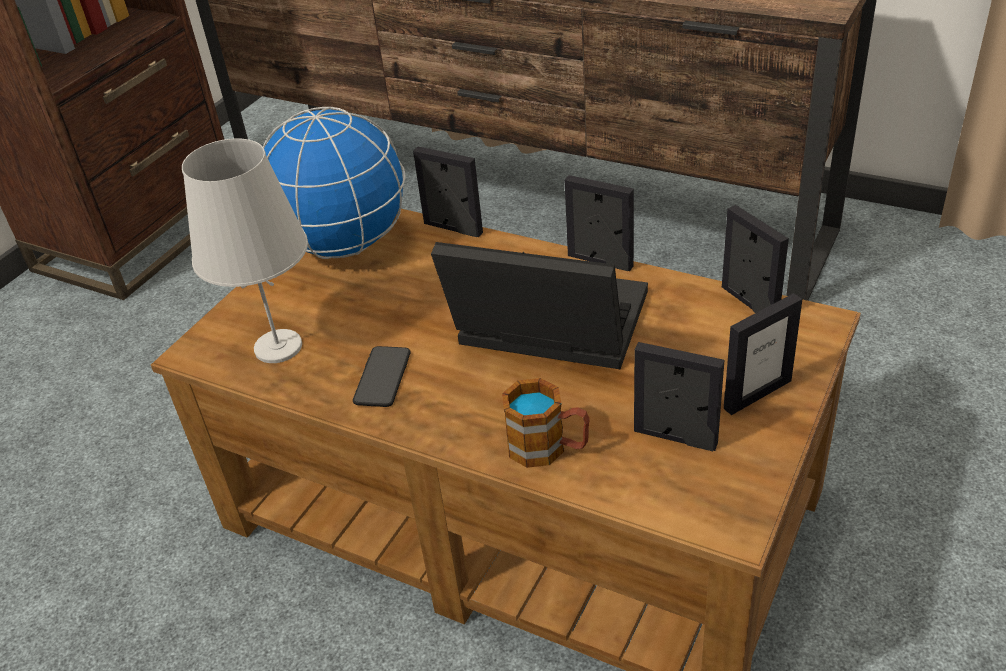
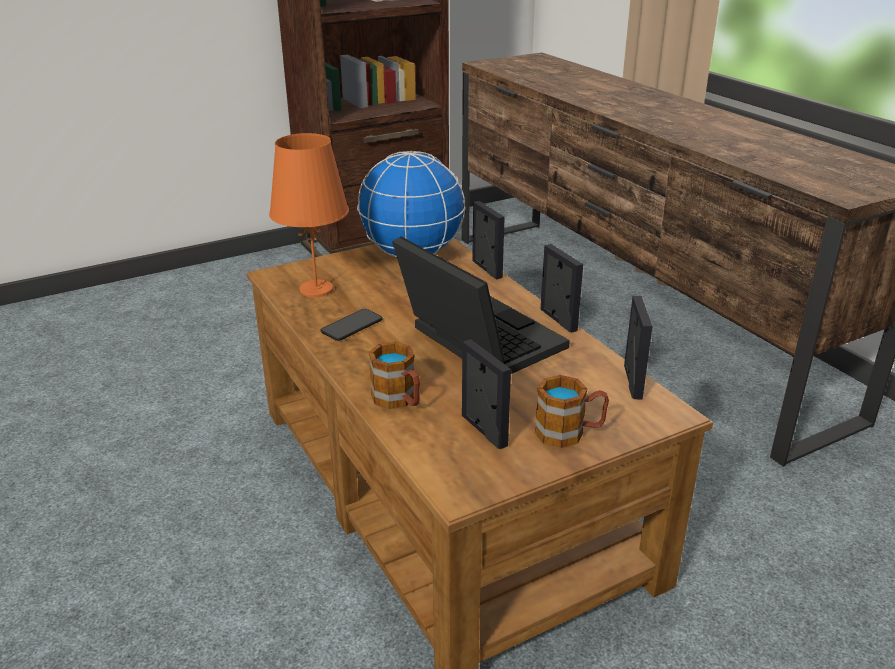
camera: 30 degrees right, 10 degrees down
(279, 346) = (317, 289): white table lamp -> orange table lamp
(757, 394) = (569, 433): picture frame -> mug

